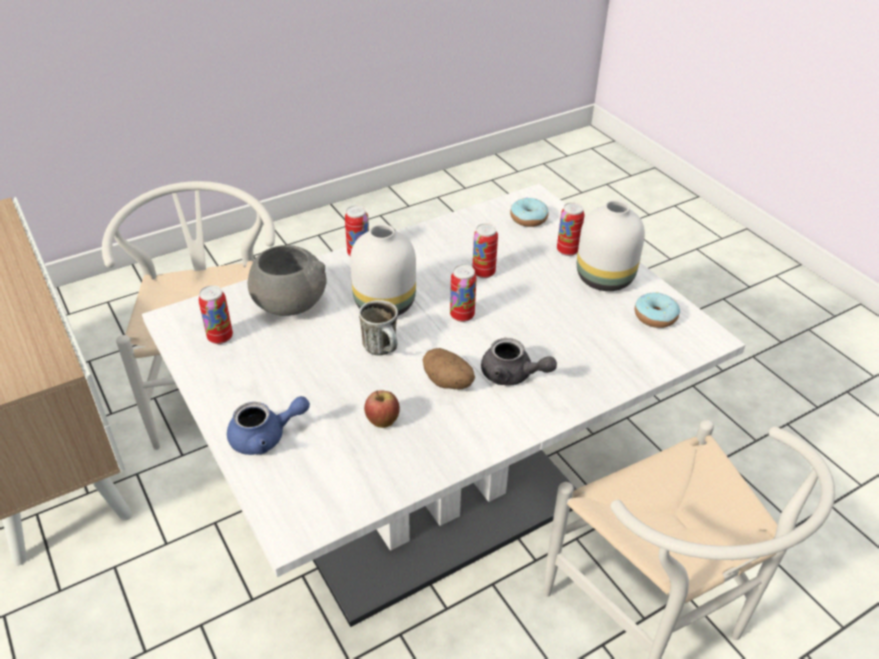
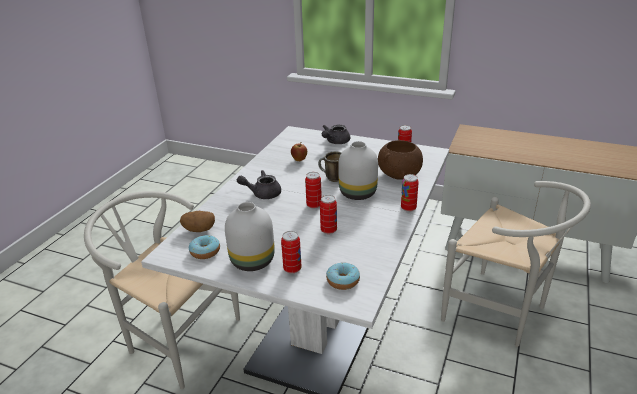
camera: 145 degrees right, 10 degrees down
(266, 437) = (335, 142): blue teapot -> grey teapot
(289, 304) = (399, 175): grey bowl -> brown bowl
(448, 382) = (288, 180): potato -> potato (199, 229)

